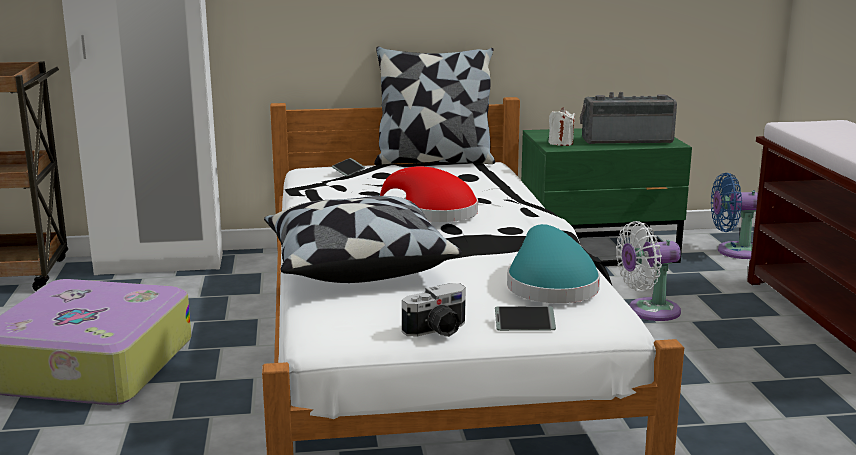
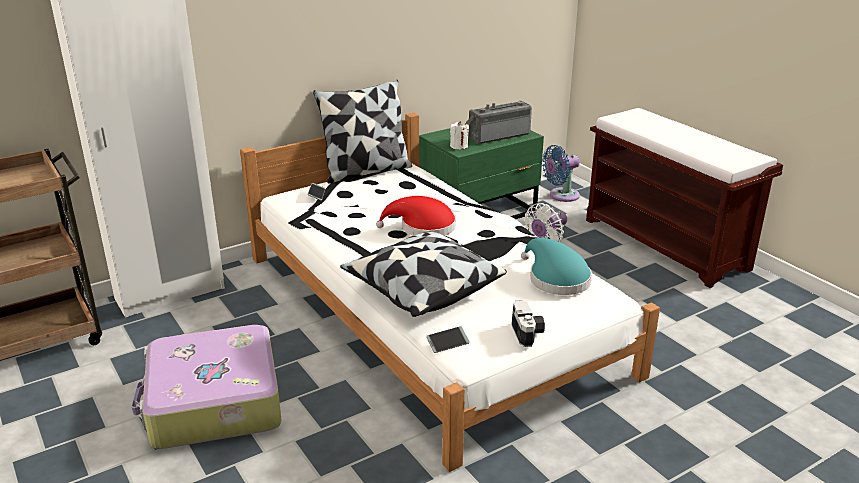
camera: 25 degrees left, 10 degrees up
(438, 331) = (528, 333): camera -> camera turned 45 degrees counterclockwise
(524, 324) = (571, 315): phone -> phone (447, 343)

